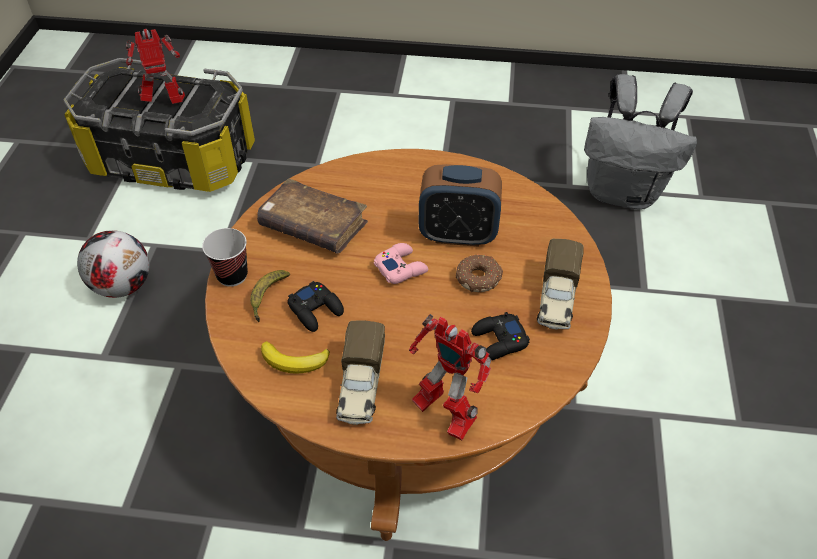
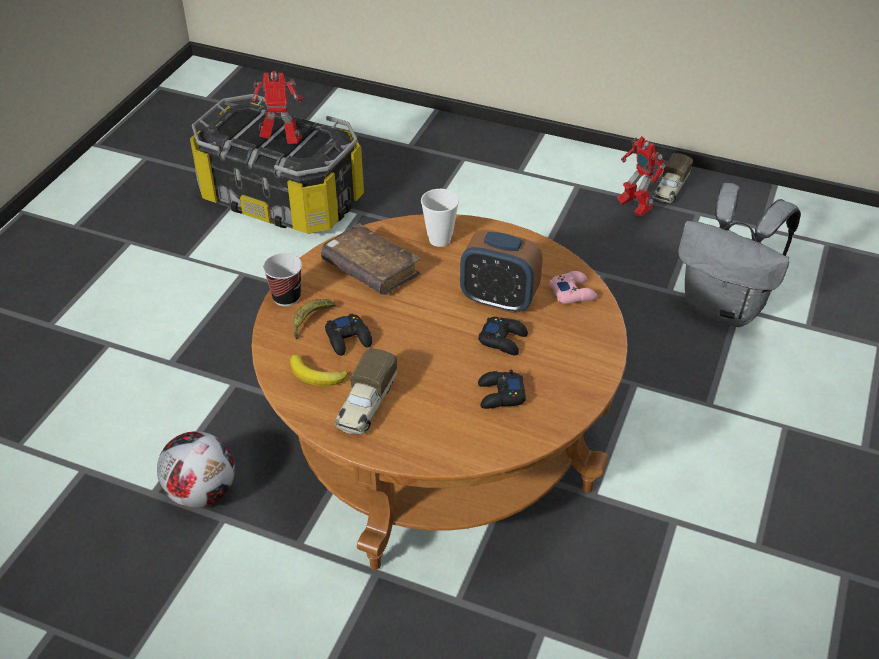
camera: 15 degrees right, 5 degrees down
(123, 285) = (205, 304): football -> football (202, 492)
(374, 180) = (439, 239): none -> cup
(401, 267) = (436, 318): pink game controller -> pink game controller (573, 292)
(443, 412) = (428, 441): toy robot -> toy robot (633, 207)
(479, 277) = (503, 339): donut -> black game controller
(557, 298) = (568, 370): toy truck -> toy truck (670, 190)

